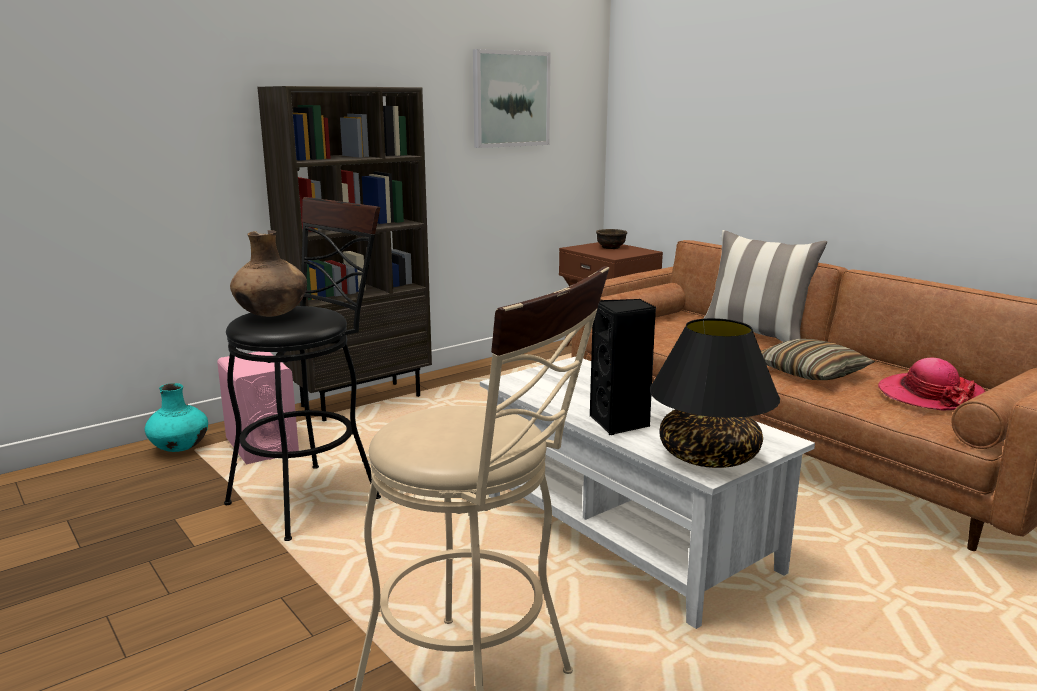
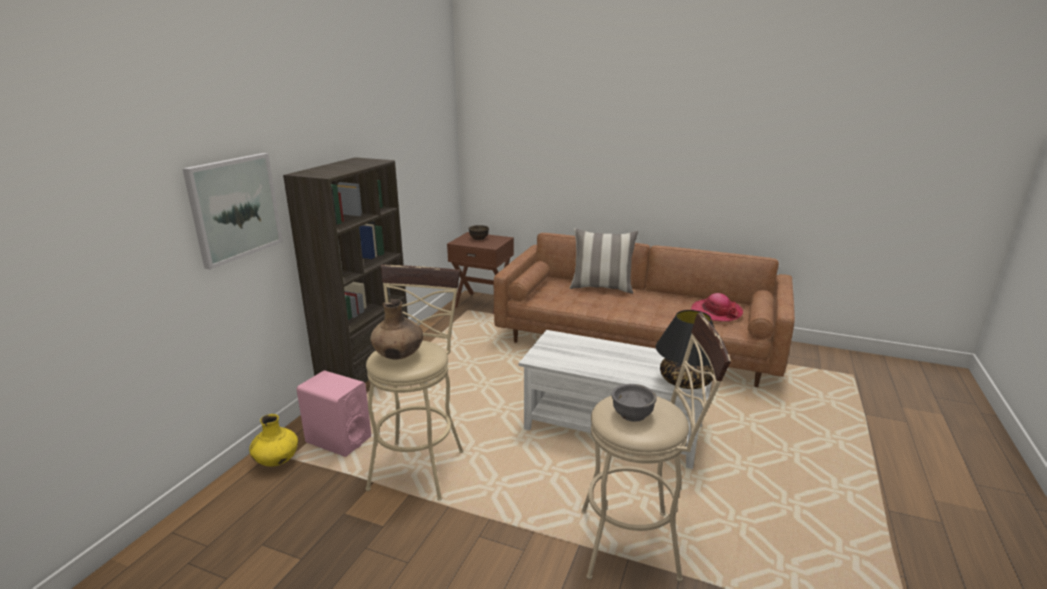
camera: 30 degrees left, 5 degrees up
(179, 448) = (277, 461): turquoise vase -> yellow vase
(314, 496) = (419, 464): black stool -> beige stool
(439, 427) = (632, 414): none -> grey bowl
(510, 99) = (414, 149): picture -> picture (234, 208)
(620, 423) = (625, 372): black speaker -> none
(811, 373) = (654, 309): pillow -> none

